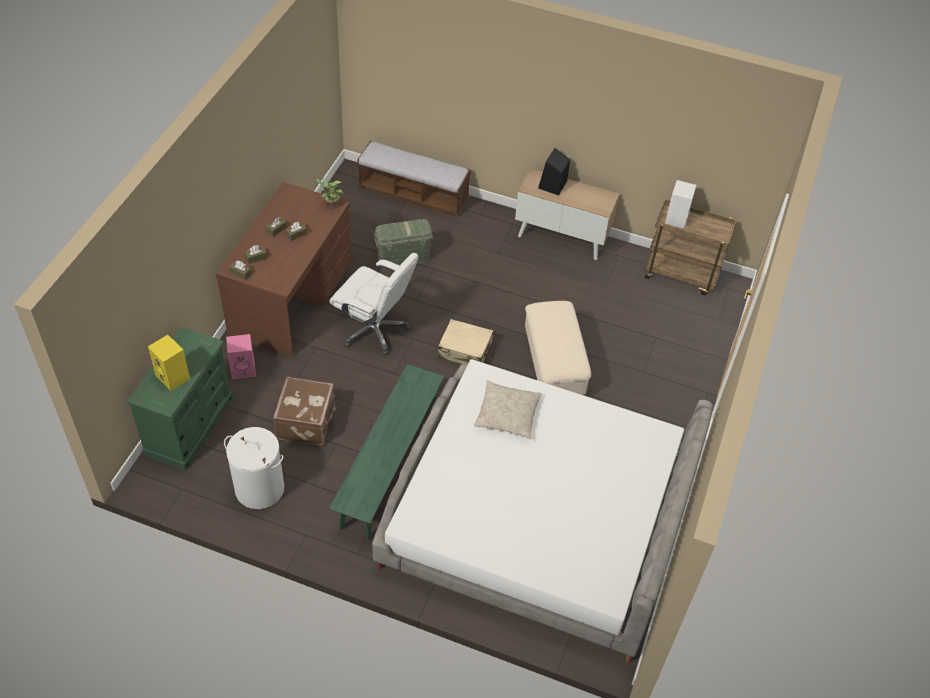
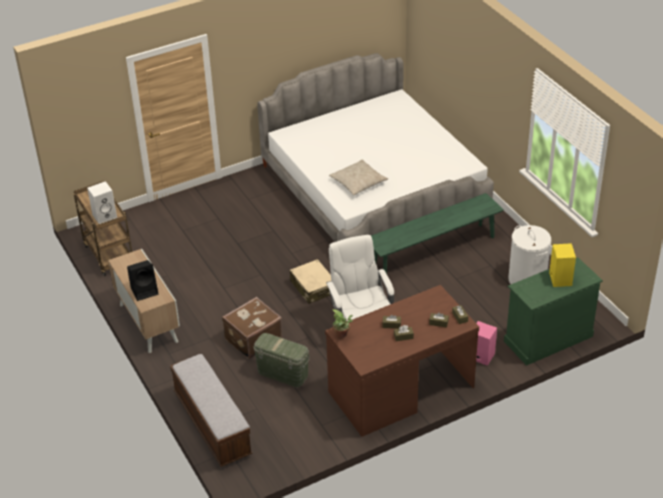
camera: 135 degrees left, 10 degrees down
(307, 422) = (464, 300): brown suitcase -> brown suitcase (252, 339)
(554, 366) = (268, 249): beige ottoman -> none

